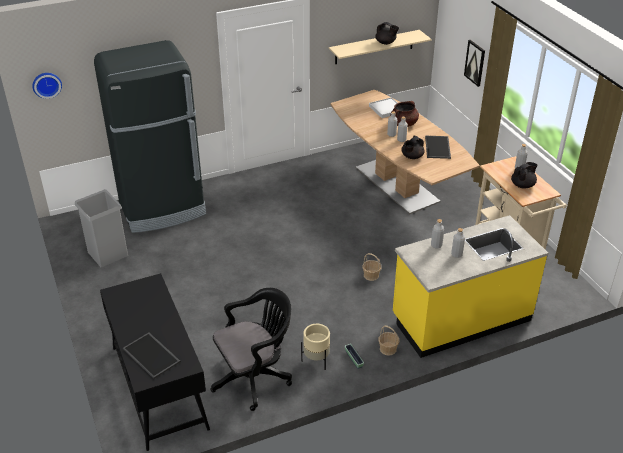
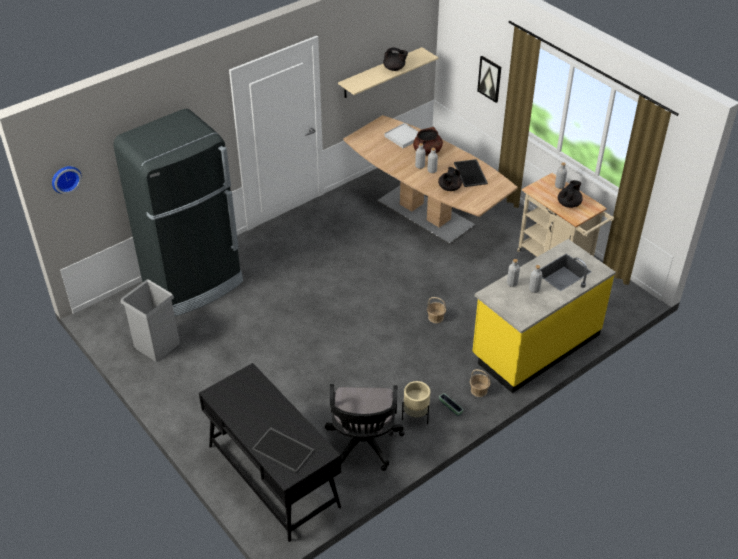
camera: 15 degrees left, 5 degrees up
(255, 377) = (363, 445): black office chair -> black office chair turned 135 degrees clockwise

